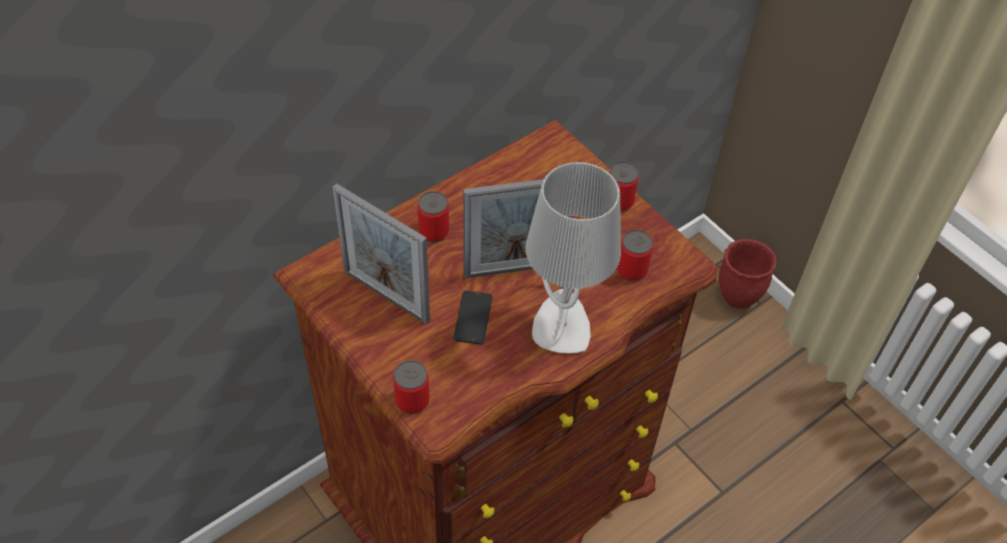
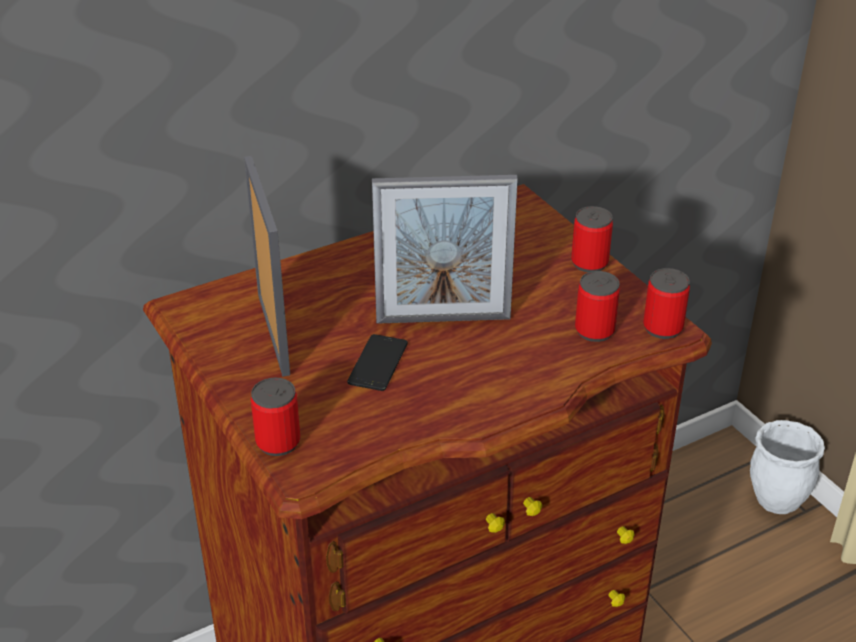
camera: 10 degrees right, 15 degrees down
(386, 296) = (273, 333): picture frame -> picture frame turned 150 degrees counterclockwise
(434, 231) = (349, 276): can -> can (662, 328)
(560, 324) = (491, 378): grey table lamp -> none
(738, 296) = (777, 501): red planter -> white planter

